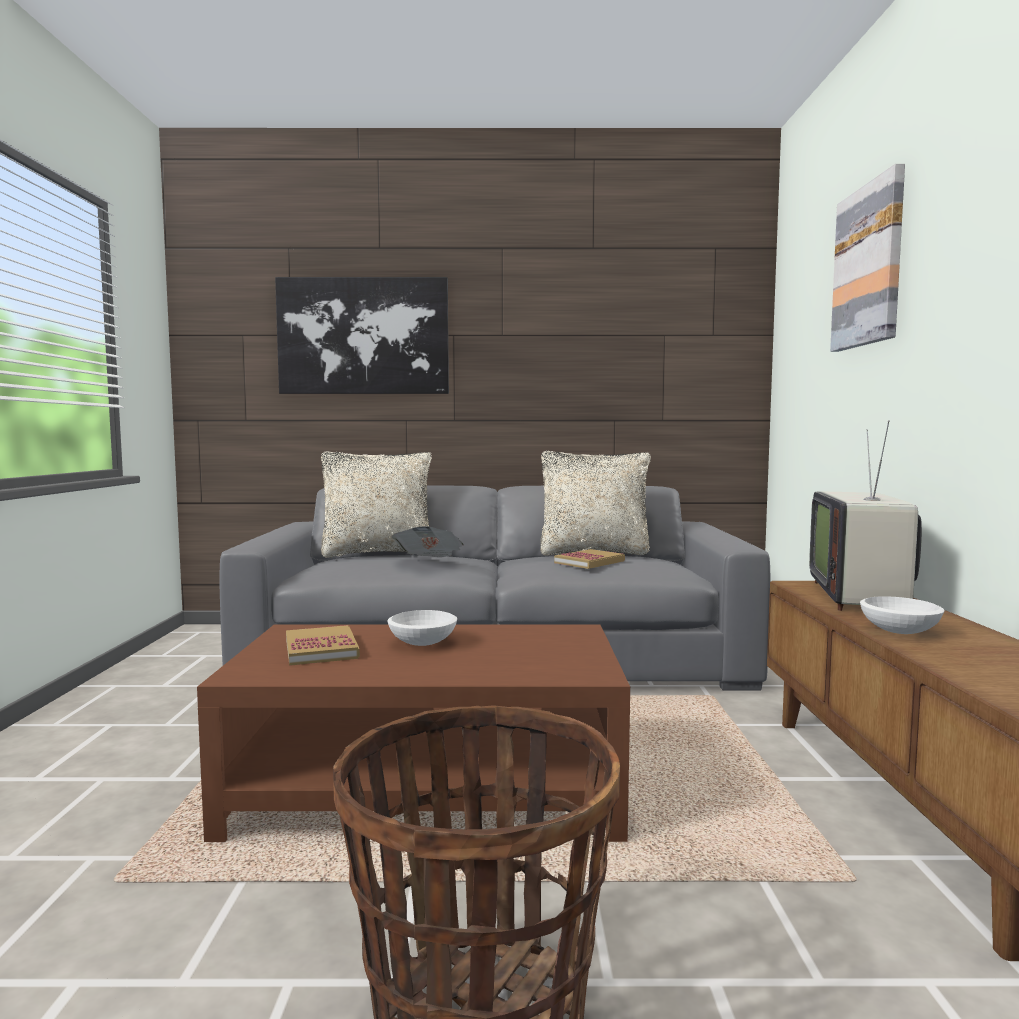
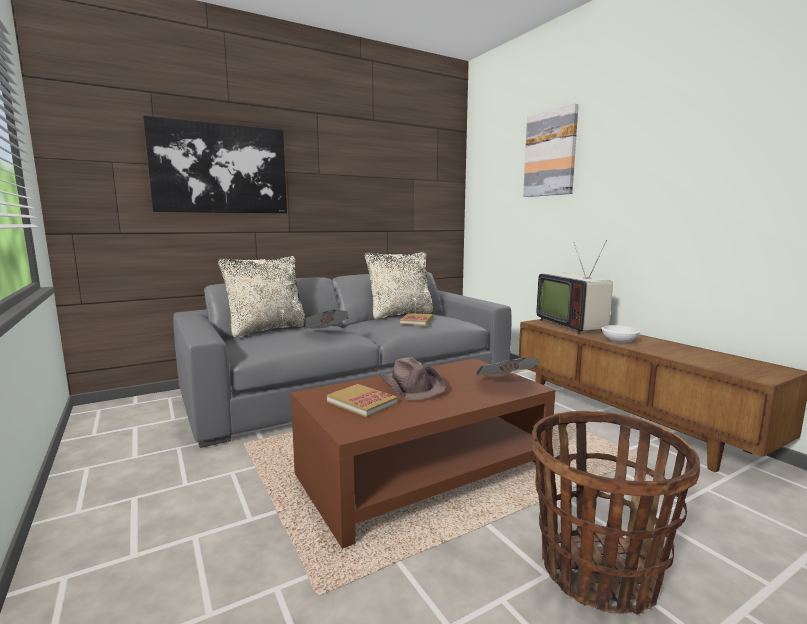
camera: 30 degrees left, 5 degrees up
(423, 642) = (412, 386): white bowl -> brown hat
(563, 664) = (505, 384): none -> newspaper

